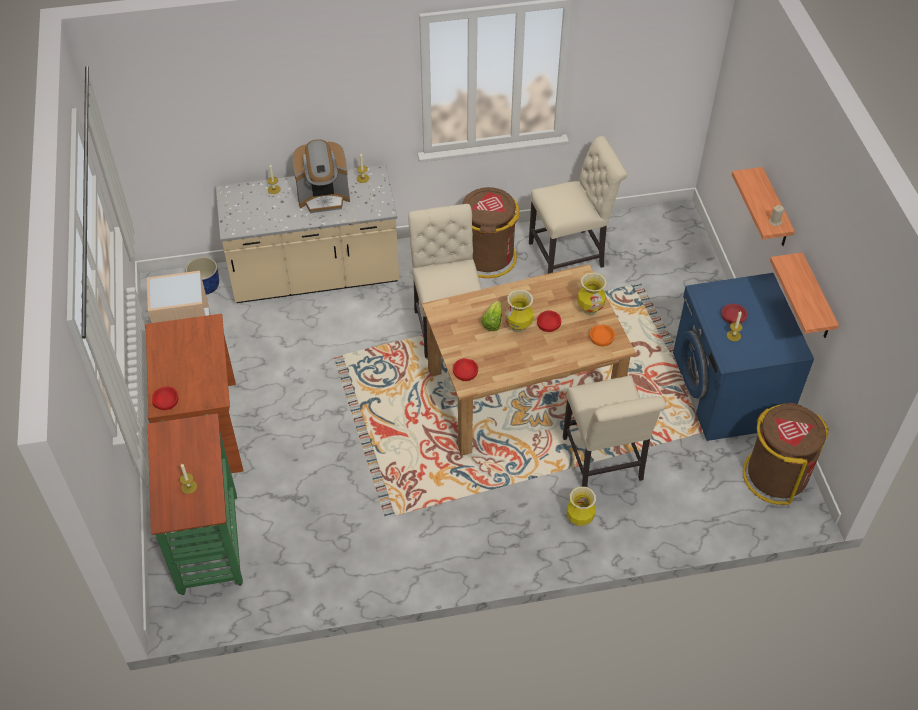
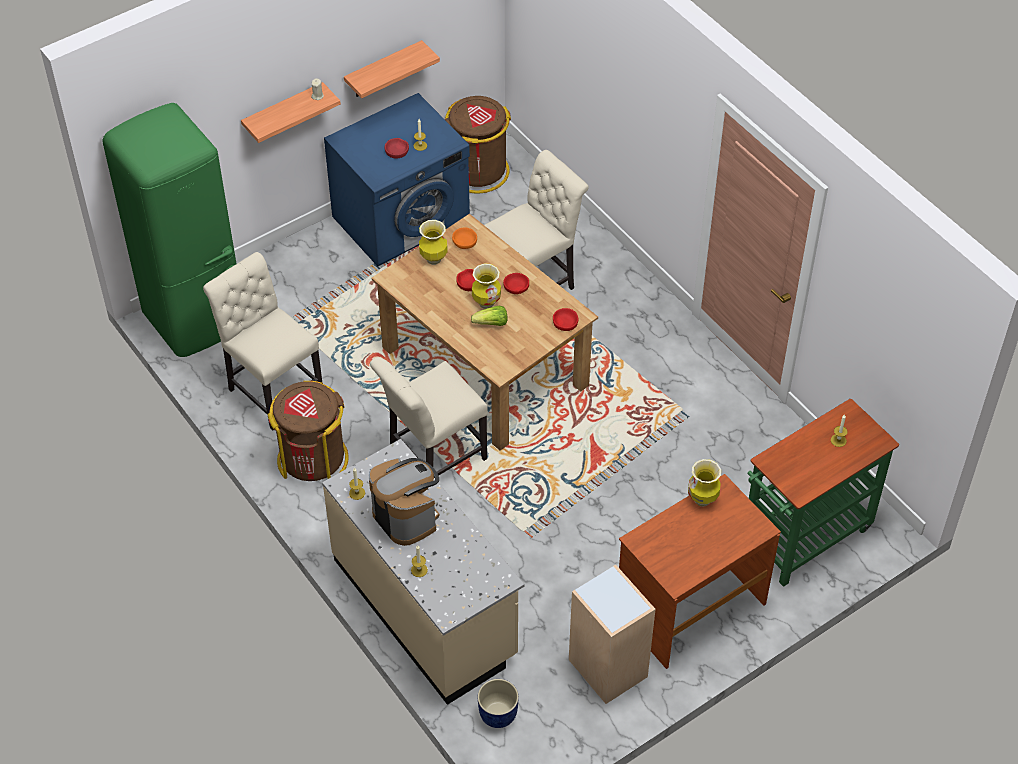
camera: 115 degrees left, 0 degrees up
(166, 401) = (753, 527): red bowl -> red bowl (516, 286)
(579, 520) = (604, 282): vase -> vase (702, 499)
(666, 231) = (197, 320): none -> green fridge

